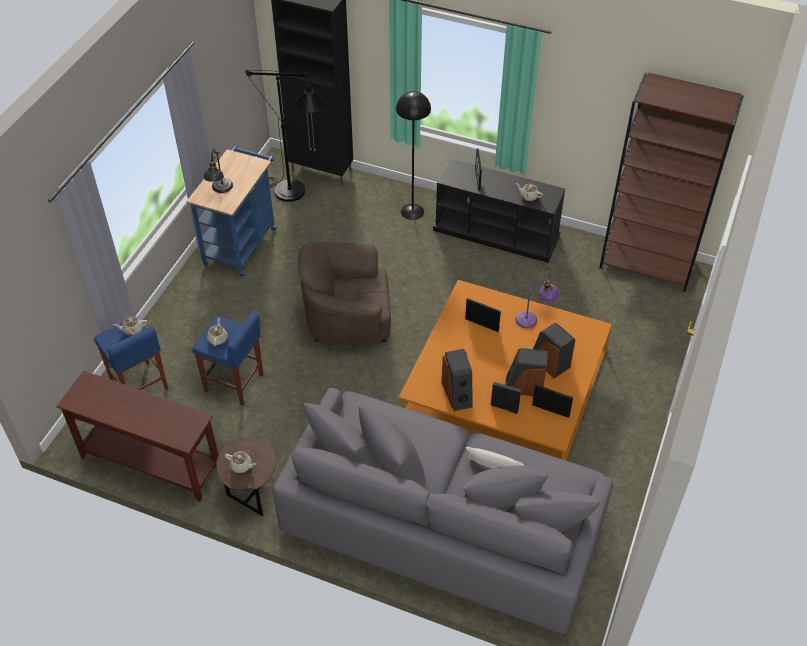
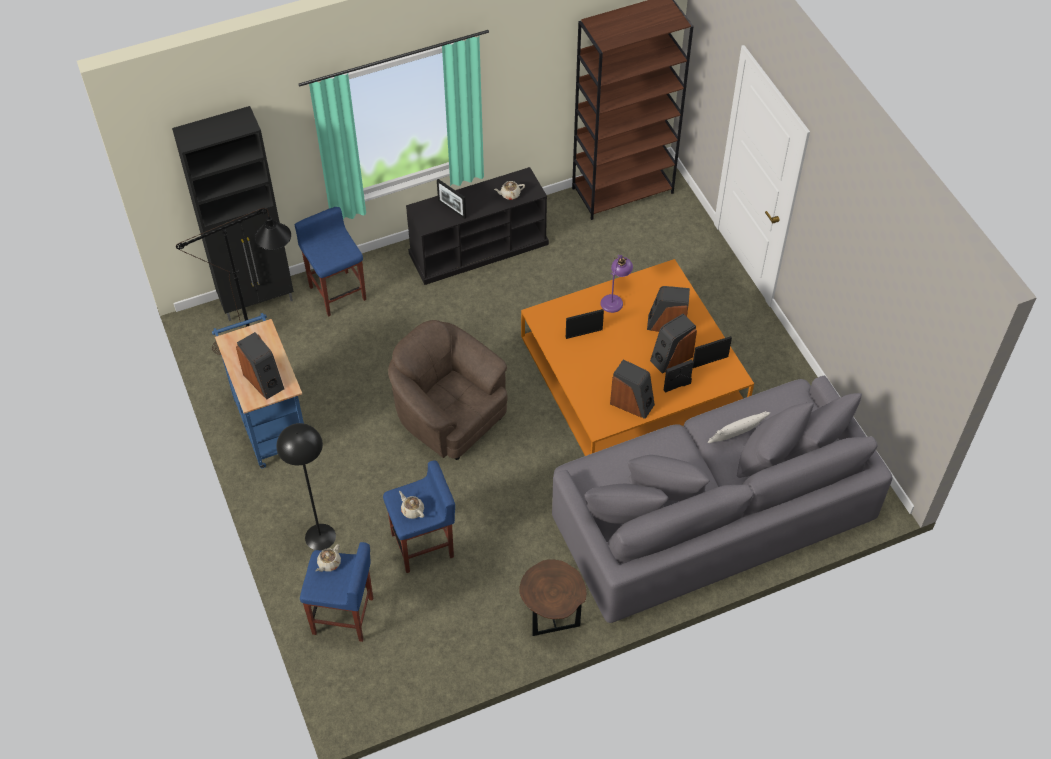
camera: 45 degrees left, 5 degrees up
(150, 462) = (438, 667): brown console table -> none
(220, 192) = (264, 380): grey table lamp -> speaker
(241, 466) = (552, 593): beige teapot -> none
(348, 320) = (450, 416): brown armchair -> brown armchair turned 90 degrees clockwise
(374, 198) = (337, 292): none -> blue stool
(412, 211) = (386, 280): black floor lamp -> black floor lamp (320, 536)

